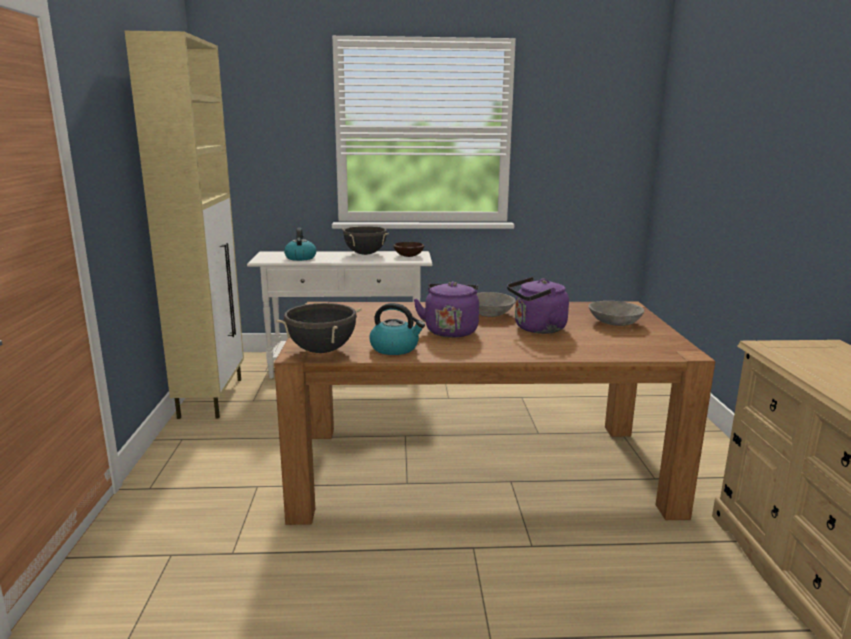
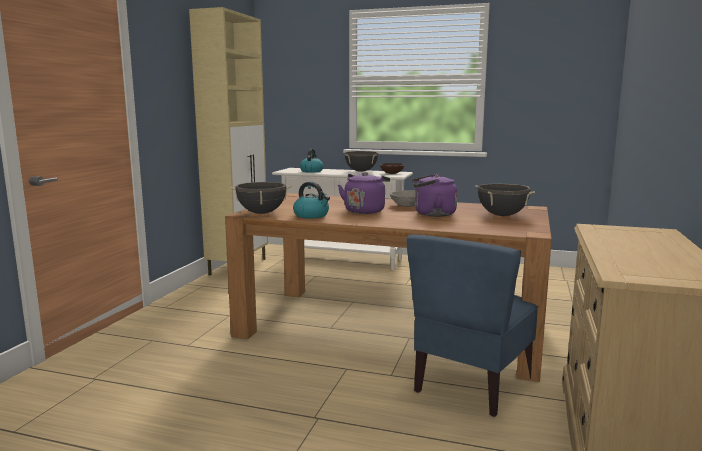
camera: 20 degrees right, 5 degrees down
(614, 323) = (502, 215): grey bowl -> black cooking pot
(627, 540) = (471, 384): none -> blue chair

